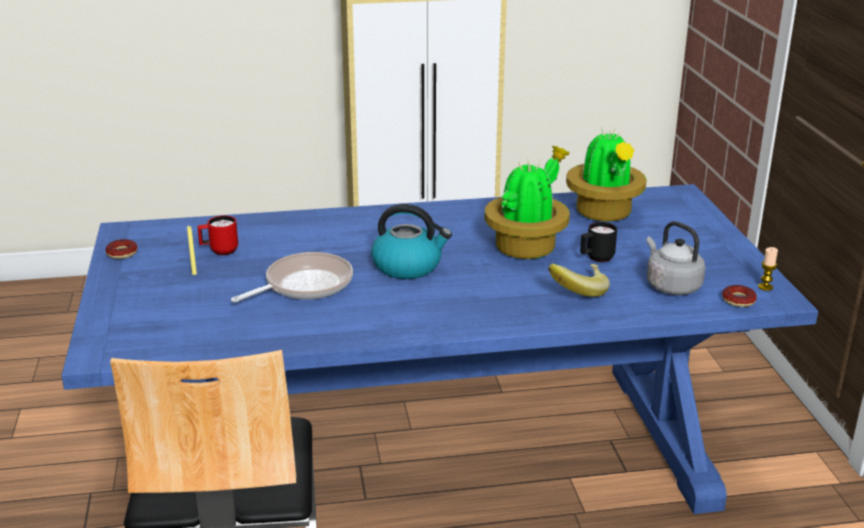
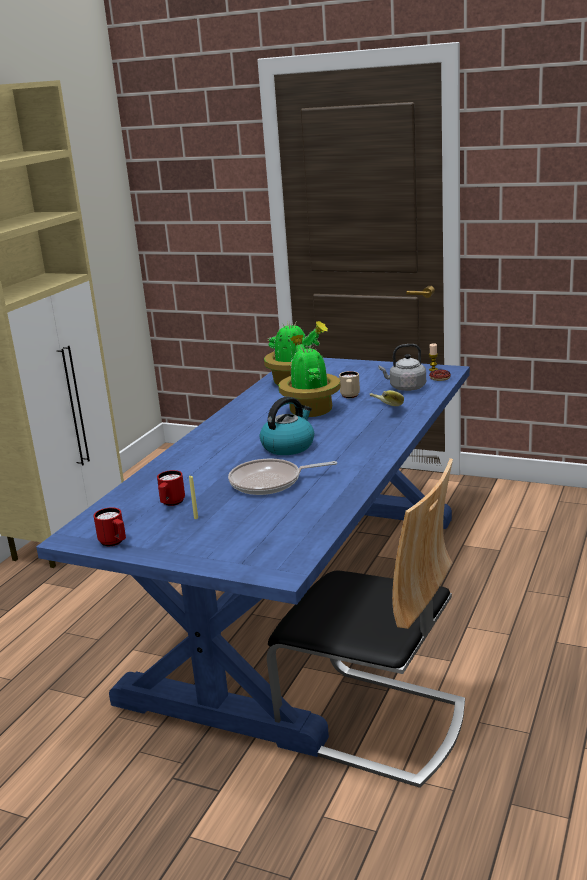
camera: 55 degrees left, 5 degrees down
(122, 253) = (114, 543): donut -> red mug
(304, 285) = (270, 482): frying pan -> frying pan turned 90 degrees counterclockwise
(596, 258) = (350, 397): black mug -> beige mug

